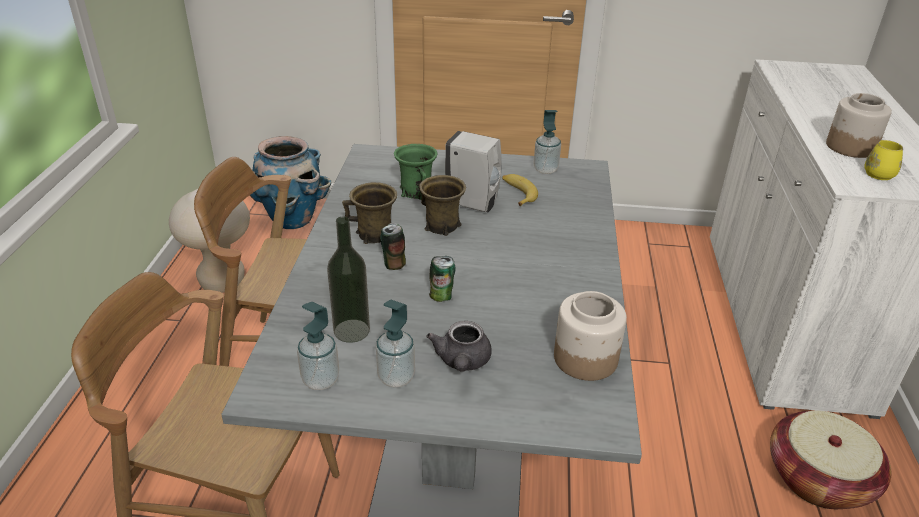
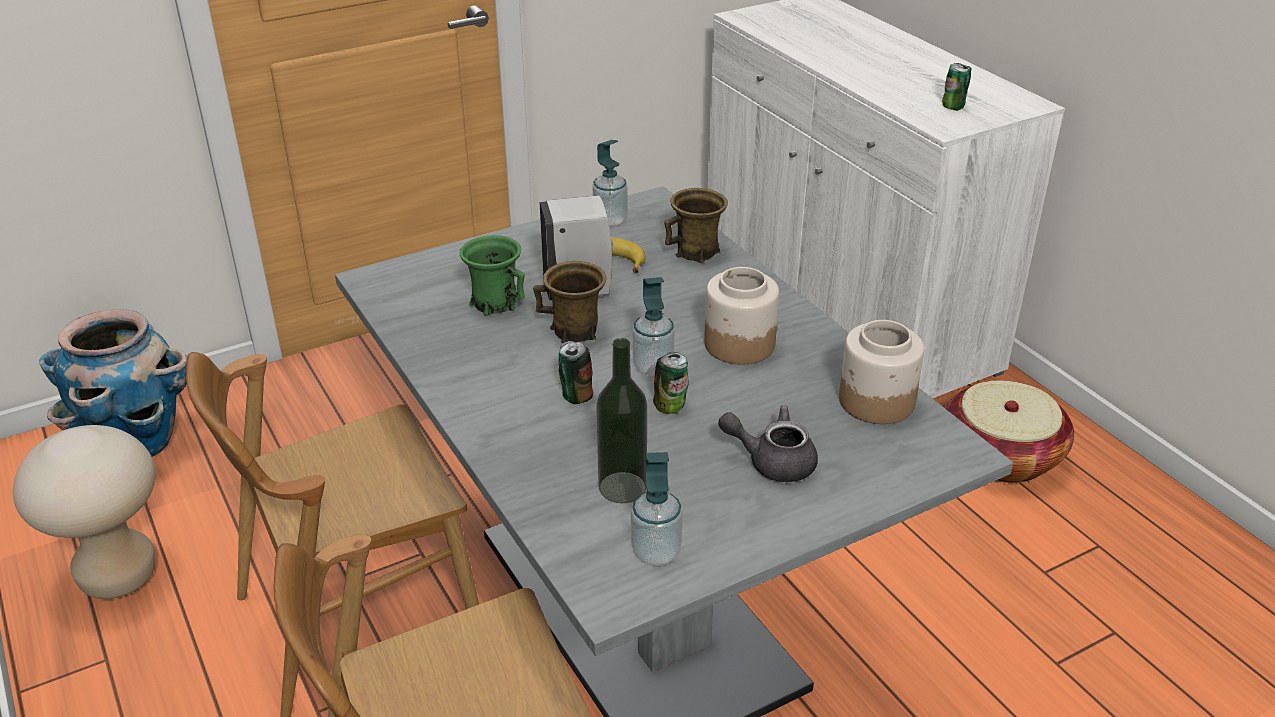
camera: 35 degrees left, 0 degrees up
(374, 235) = (511, 373): brown mug -> brown mug (697, 252)
(396, 377) = (728, 509): soap dispenser -> soap dispenser (653, 367)
(462, 362) = (772, 461): grey teapot -> grey teapot turned 135 degrees clockwise
(850, 147) = (904, 87): jar -> jar (738, 344)
(877, 172) = (953, 107): yellow mug -> can

